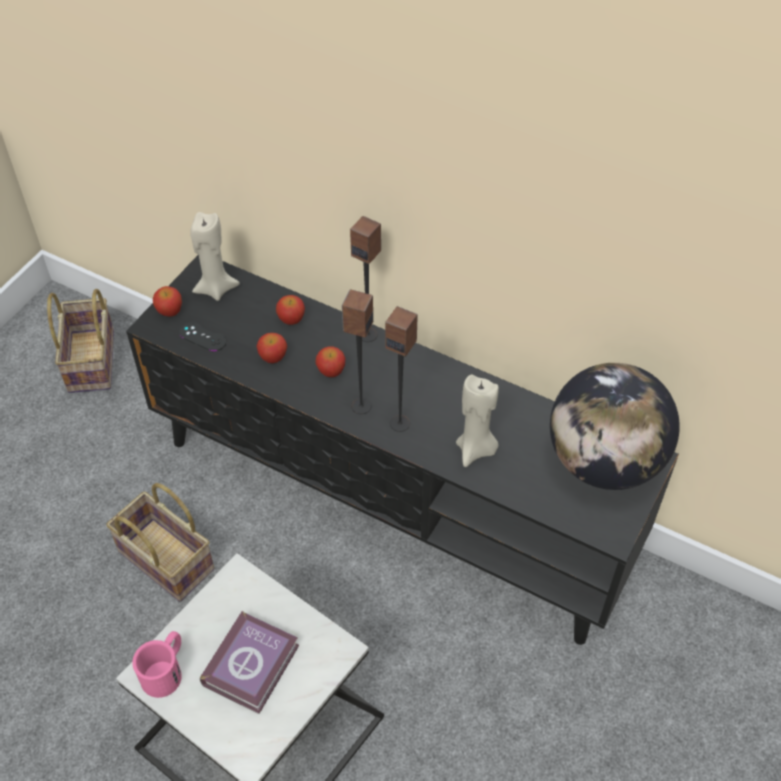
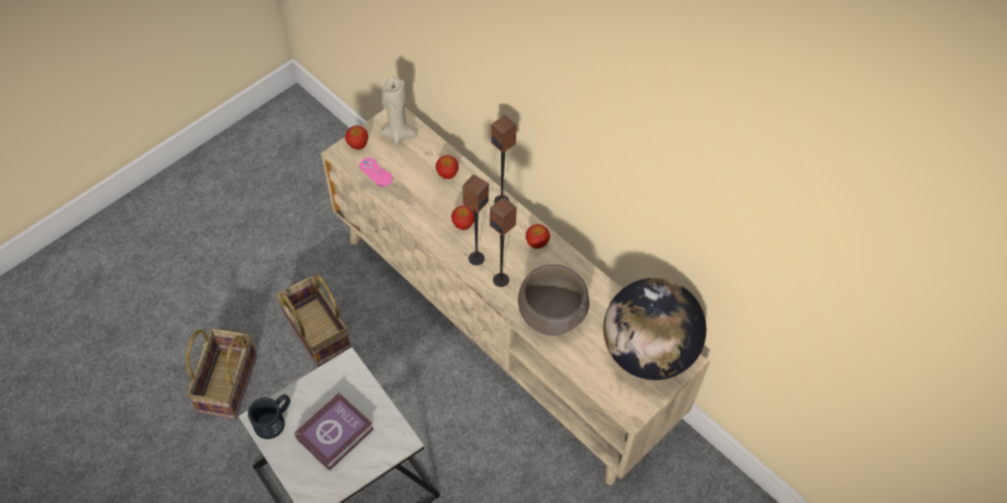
camera: 15 degrees right, 5 degrees up
(93, 362) = (309, 159): basket -> basket (229, 386)
(166, 670) = (274, 420): pink mug -> black mug
(202, 337) = (376, 172): black game controller -> pink game controller
(273, 357) = (423, 202): apple -> apple (537, 243)
(393, 498) = (503, 329): black tv stand -> beige tv stand
(476, 450) = (551, 316): beige candle -> brown bowl

